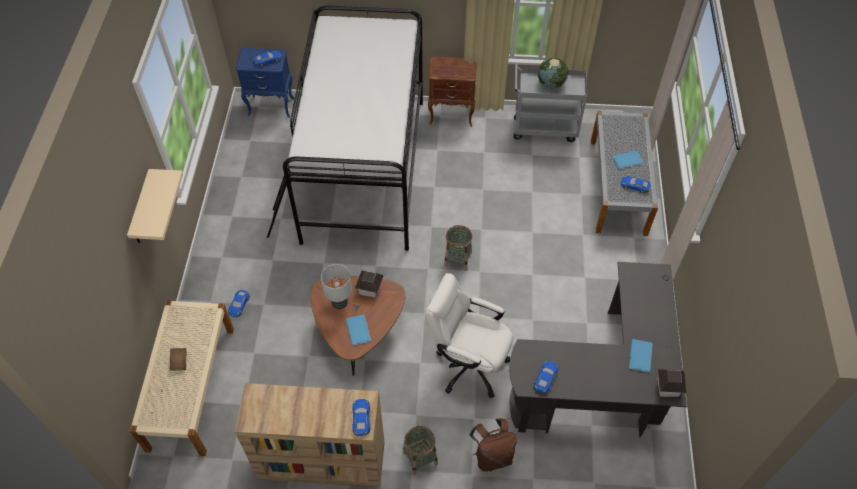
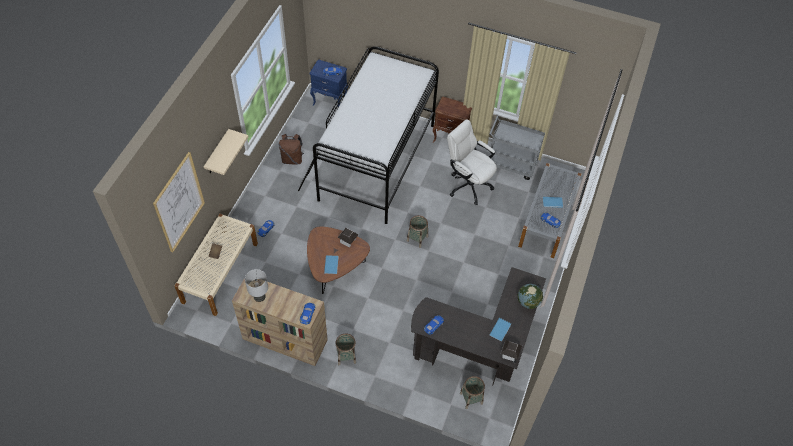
camera: 15 degrees right, 0 degrees up
(105, 301) = (179, 202): none -> picture
(339, 302) = (326, 244): grey table lamp -> grey table lamp (259, 296)
(467, 365) = (397, 308): white office chair -> white office chair (467, 185)
(492, 456) = (392, 368): brown backpack -> brown backpack (292, 159)
(551, 84) = (518, 136): globe -> globe (528, 302)
(618, 465) = (471, 398): none -> basket

